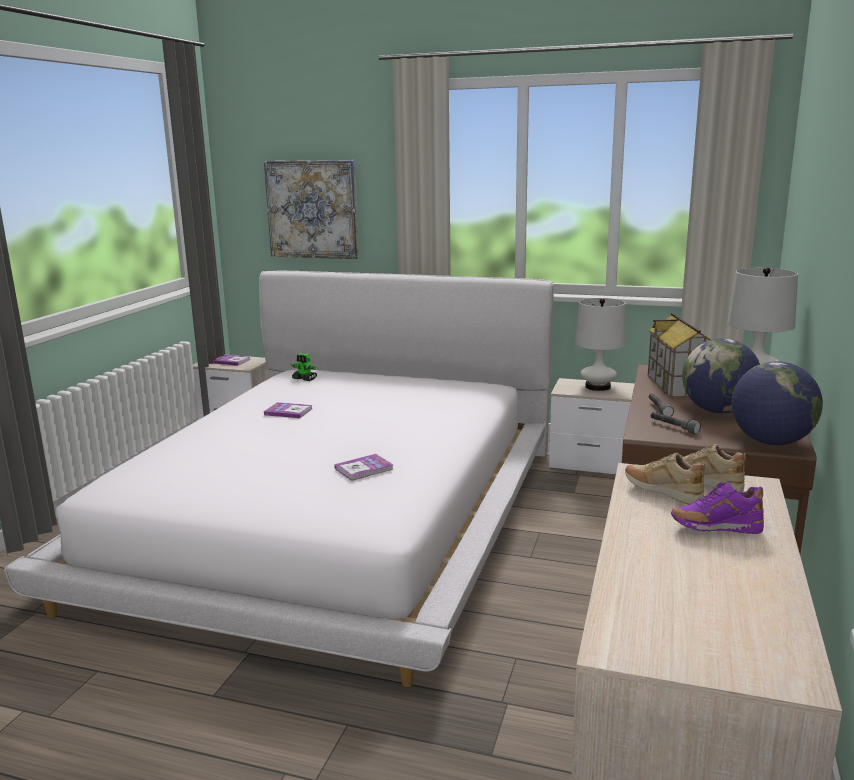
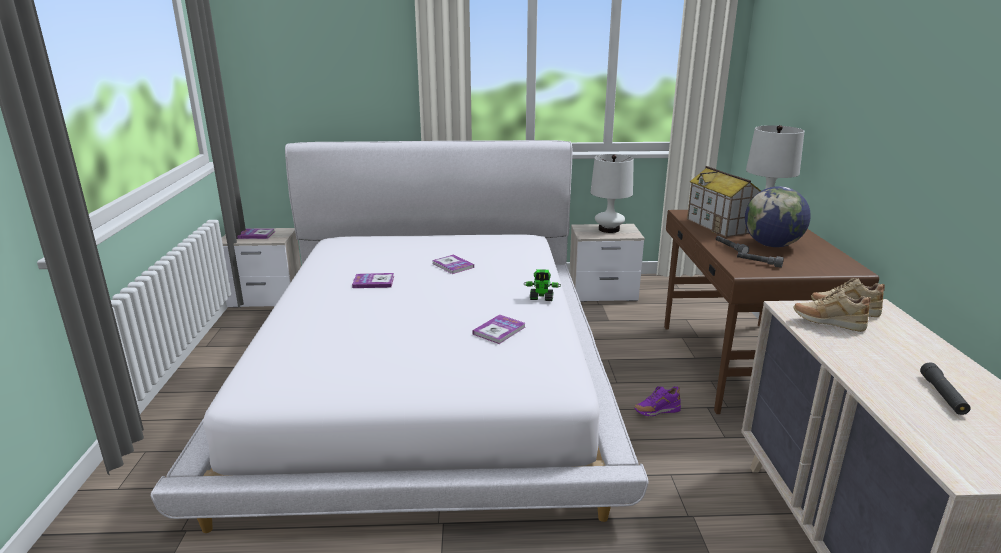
camera: 20 degrees left, 5 degrees up
(304, 379) = (356, 247): toy robot -> toy robot (541, 298)
(312, 209) = (326, 80): picture -> none
(379, 405) = (453, 265): none -> book
(702, 578) = (942, 395): none -> black flashlight
(715, 529) = (899, 350): purple shoe -> purple shoe (656, 412)
(771, 442) = (837, 268): globe -> none

